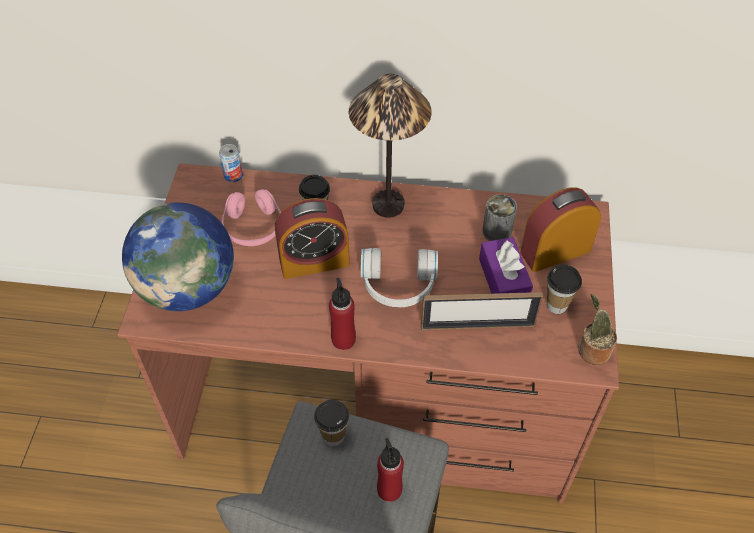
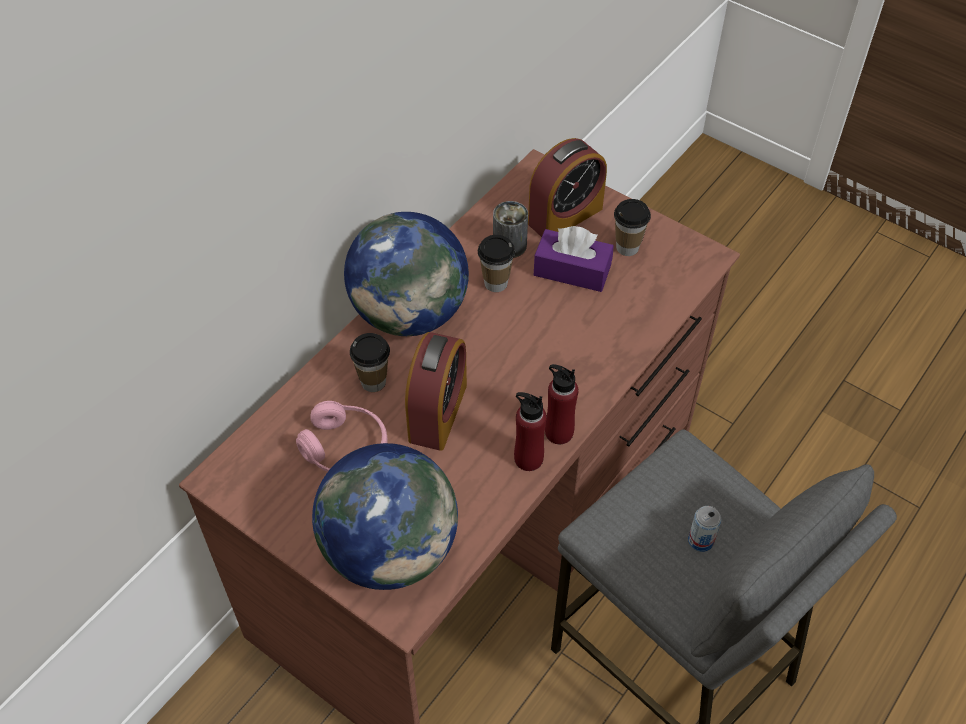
camera: 60 degrees left, 0 degrees up
(233, 175) = (248, 435): can -> can (700, 540)
(333, 436) = (627, 517): cup -> cup (495, 283)
(389, 206) = (410, 313): table lamp -> globe
(389, 489) = (714, 497): red bottle -> red bottle (528, 458)
(398, 287) = (523, 355): white headphones -> none
(477, 326) = (612, 317): picture frame -> none
(555, 251) = (565, 216): alarm clock -> alarm clock turned 135 degrees counterclockwise
(591, 350) = (691, 250): potted plant -> none

